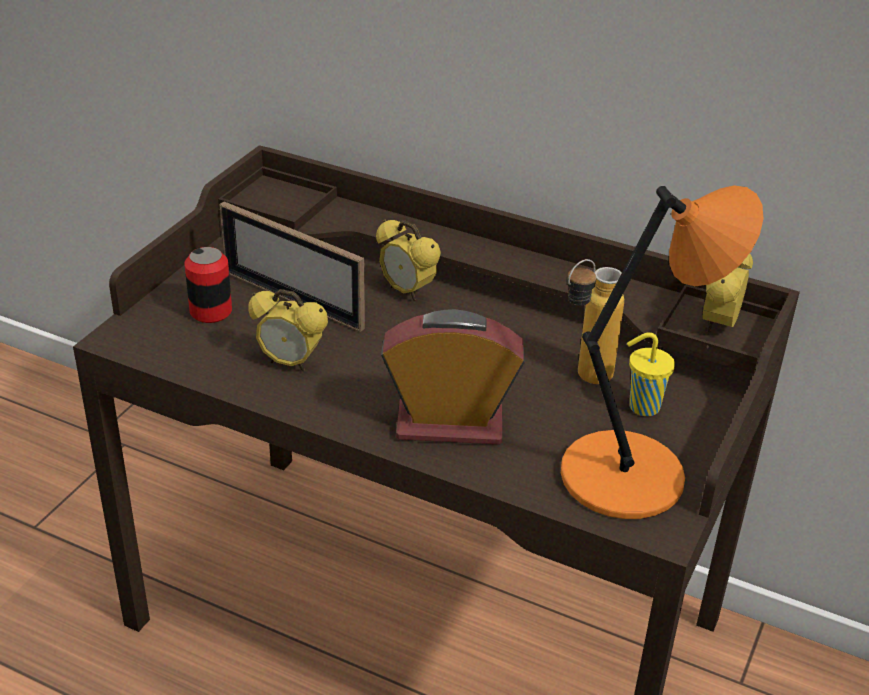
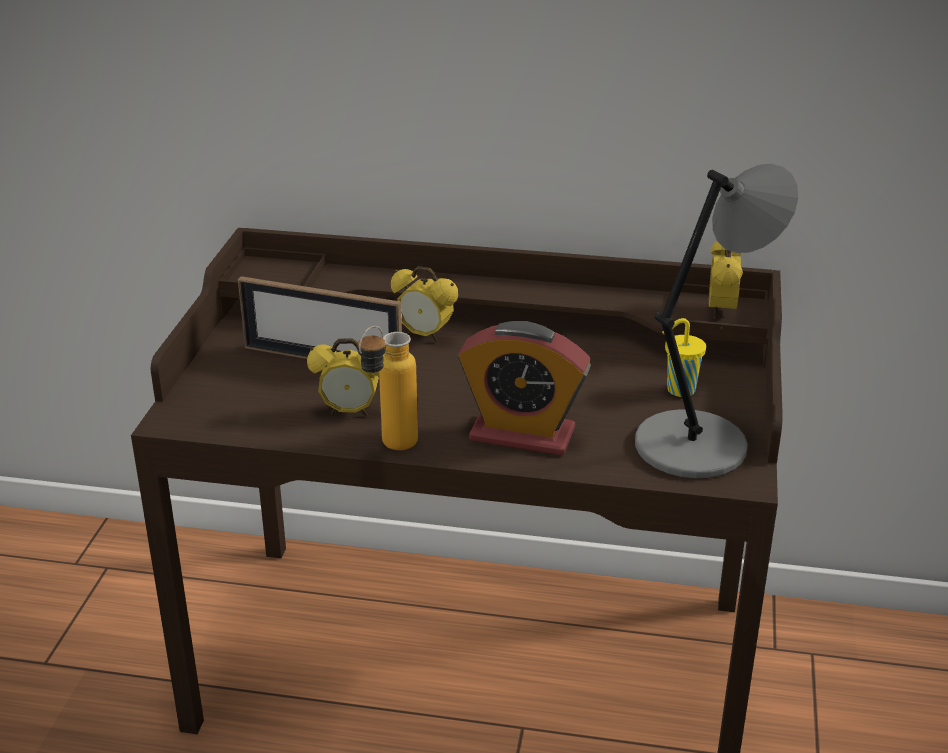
camera: 15 degrees left, 5 degrees down
(211, 311) = (250, 382): can -> none
(449, 425) = (522, 434): alarm clock -> alarm clock turned 150 degrees counterclockwise
(583, 379) = (618, 378): bottle -> bottle (389, 448)
(629, 475) = (696, 444): orange table lamp -> grey table lamp

